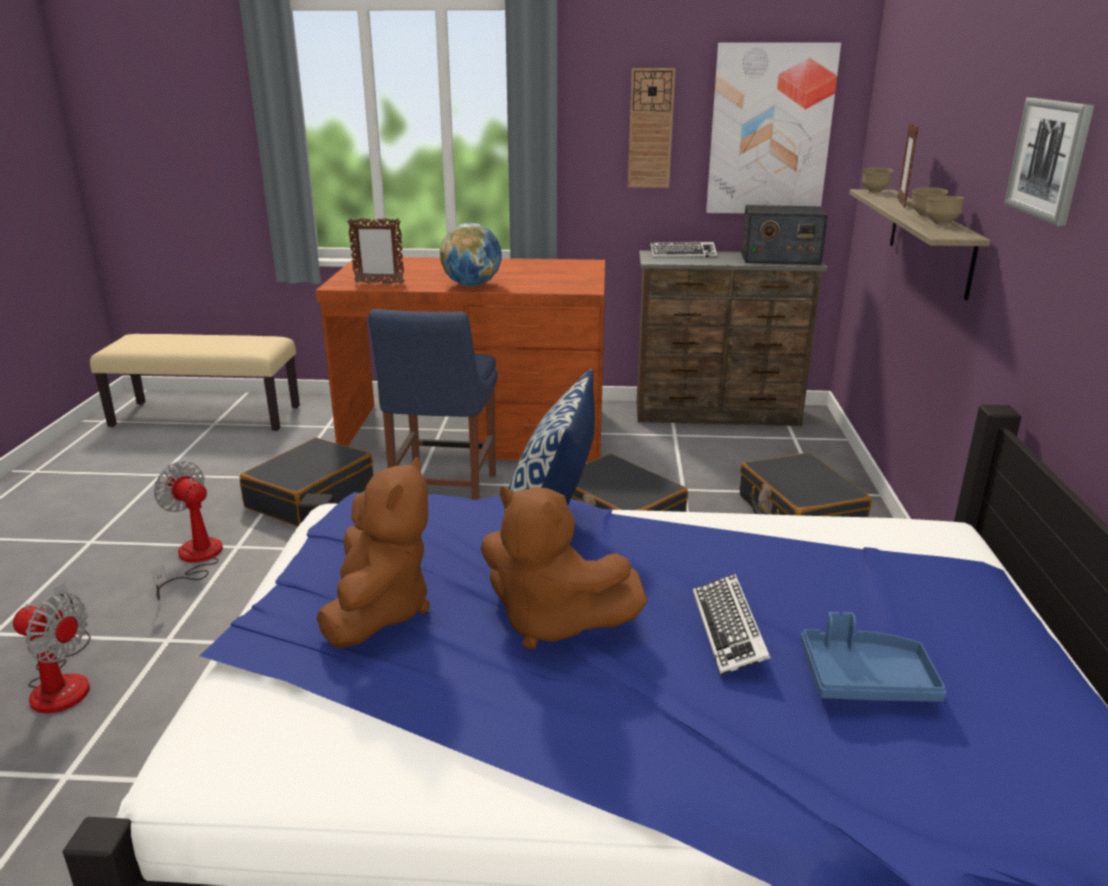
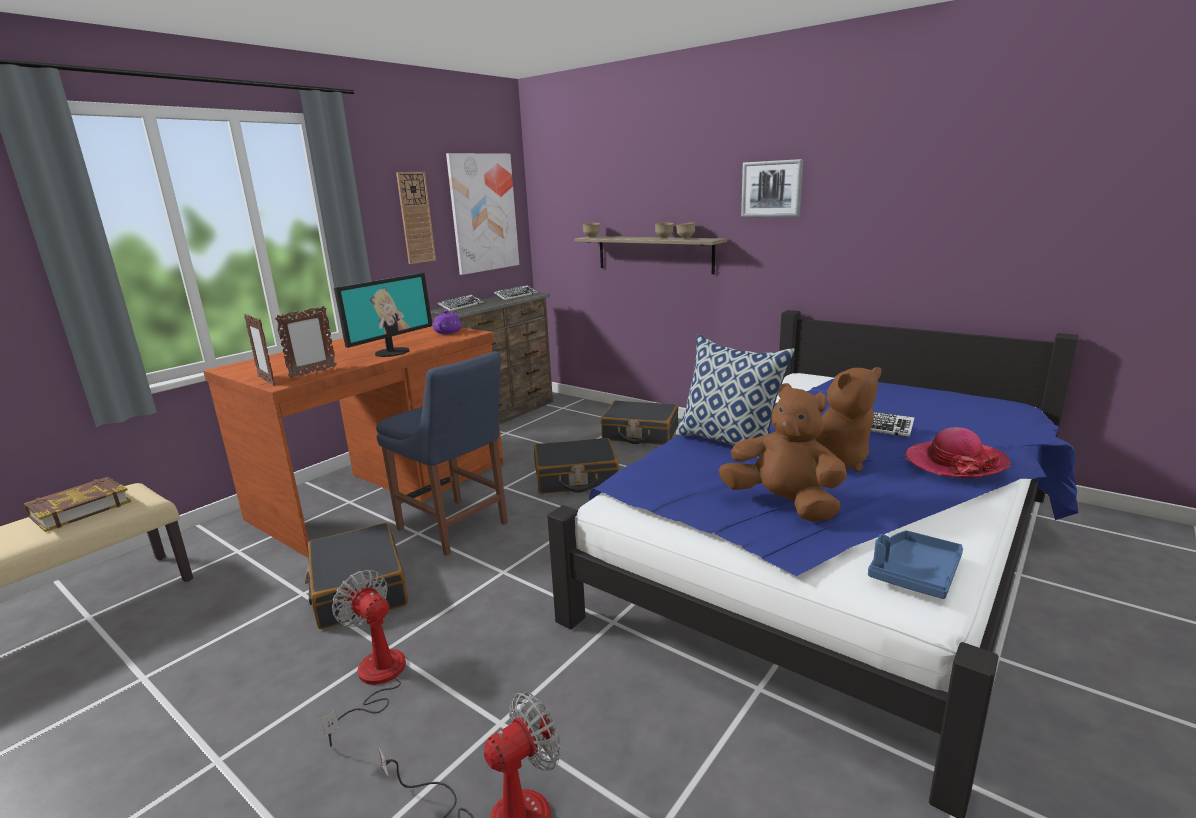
camera: 55 degrees left, 5 degrees down
(194, 560) = (375, 681): fan -> fan turned 60 degrees clockwise
(229, 341) = (80, 509): none -> book
(472, 285) = (392, 352): globe -> monitor
(575, 280) = (448, 332): none -> purple teapot
(639, 736) = (955, 462): none -> hat
(779, 258) = (516, 296): radio -> keyboard
(865, 679) = (926, 414): blue tray -> blue tray (914, 573)
(901, 203) = (627, 237): picture frame -> picture frame (266, 381)

